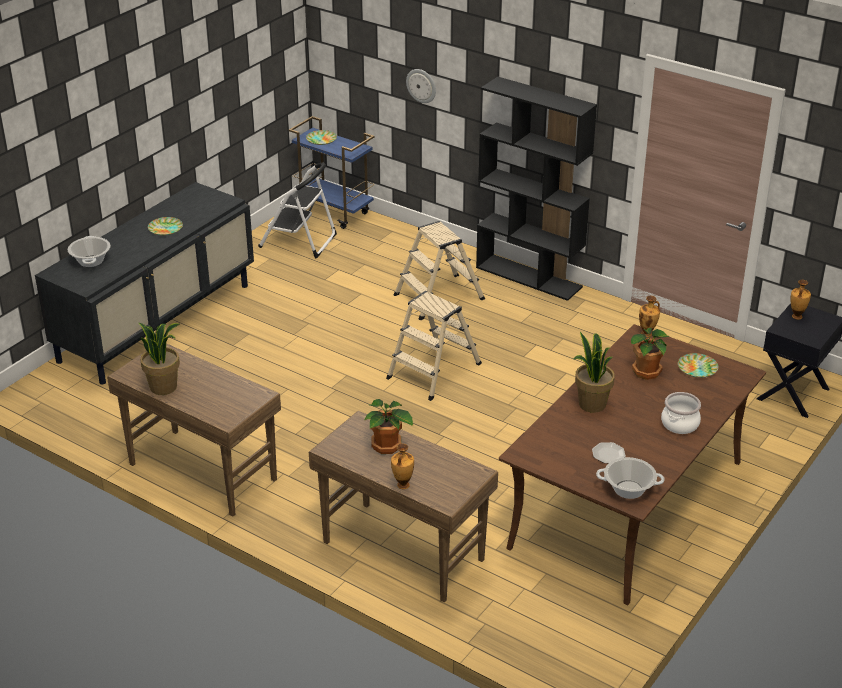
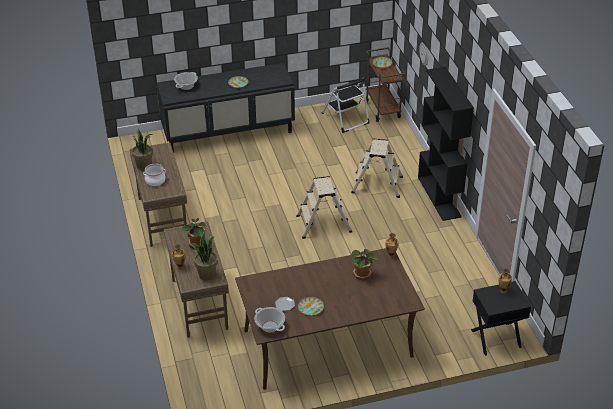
camera: 40 degrees right, 5 degrees up
(335, 214) = (383, 111): blue cart -> brown cart
(591, 404) = (311, 276): potted plant -> potted plant (206, 274)
(680, 424) = (339, 310): cooking pot -> cooking pot (155, 181)
(697, 368) = (390, 287): plate -> plate (311, 308)

